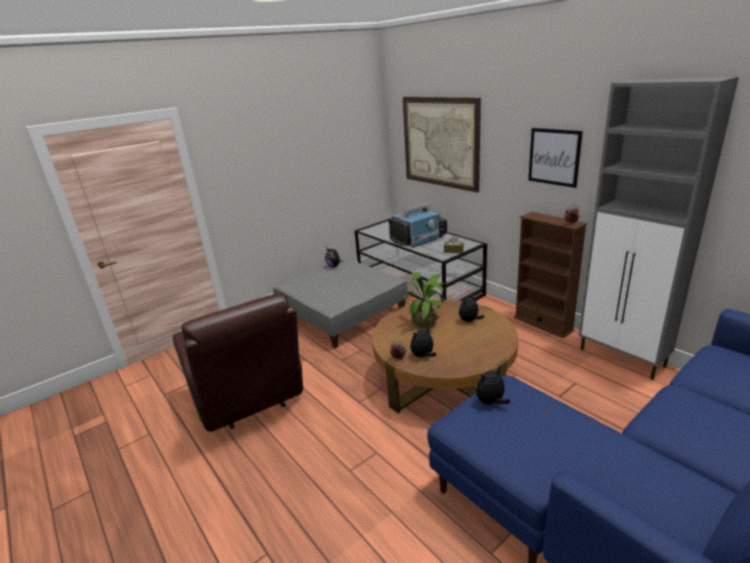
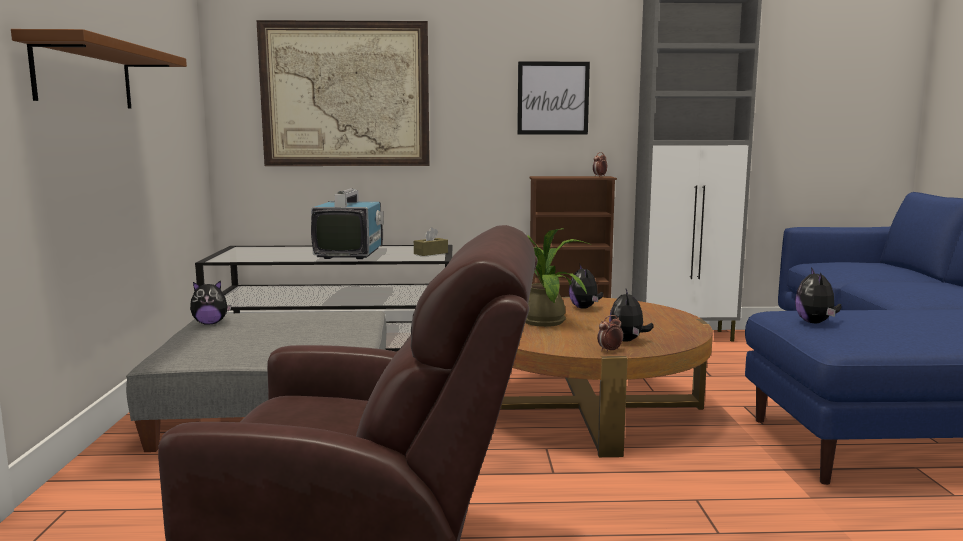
camera: 55 degrees left, 15 degrees down
(273, 161) = (84, 75): none -> brown shelf

